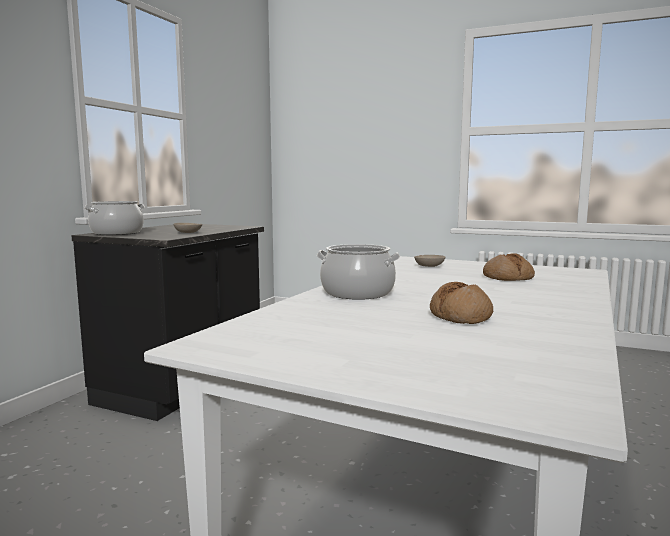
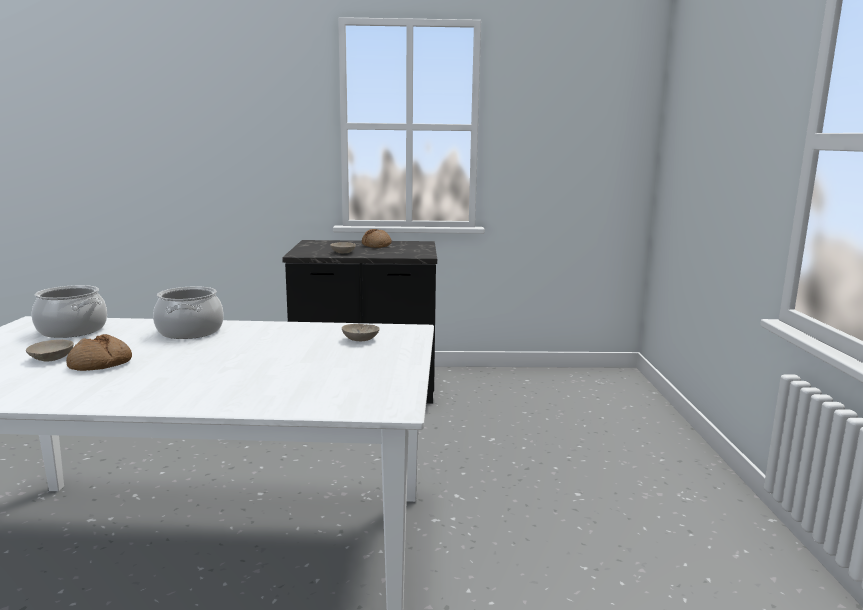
camera: 65 degrees right, 5 degrees up
(117, 233) = (321, 243): cooking pot -> cooking pot (73, 330)
(423, 331) = (53, 358): none -> beige bowl
(507, 277) = (303, 372): bread -> bread (376, 245)

